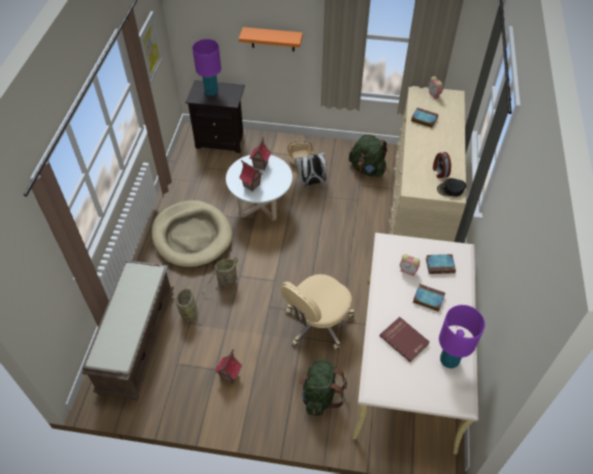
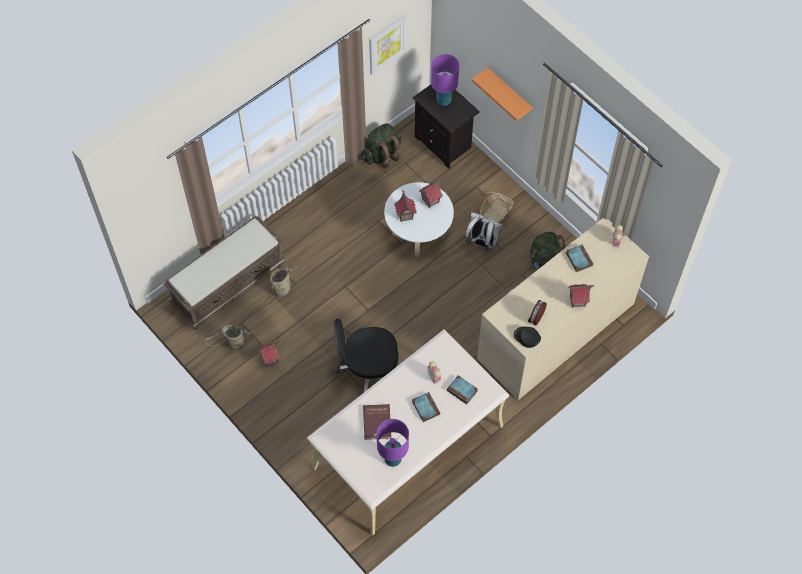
camera: 40 degrees right, 10 degrees up
(192, 236) = (339, 223): beige dog bed -> none
(226, 282) = (330, 283): basket -> basket (233, 343)
(317, 323) = (367, 369): beige office chair -> black office chair
(320, 395) = (318, 422): green backpack -> green backpack (382, 155)
(455, 144) = (577, 301): none -> toy house

